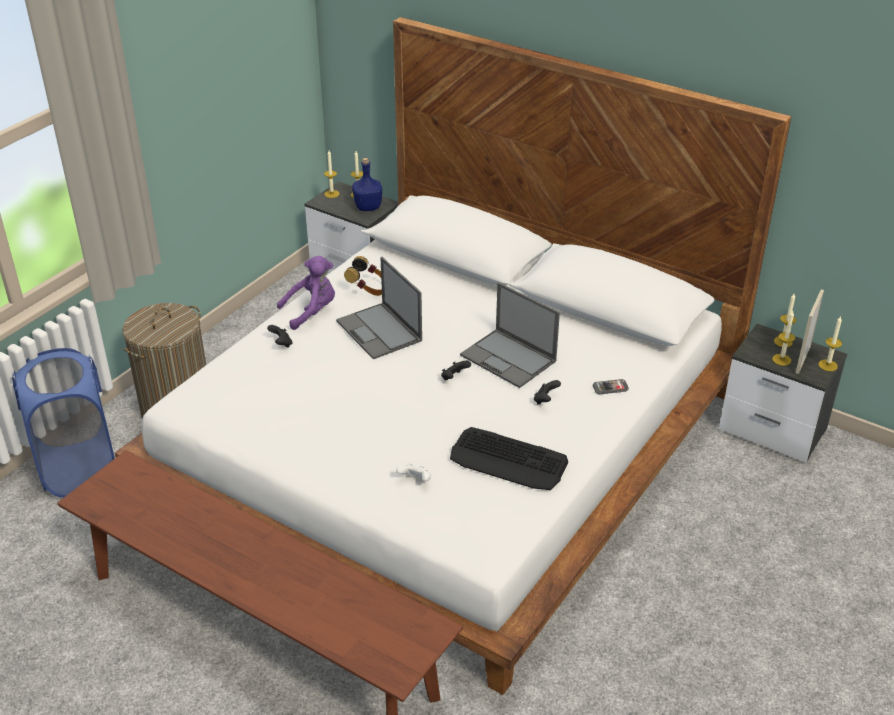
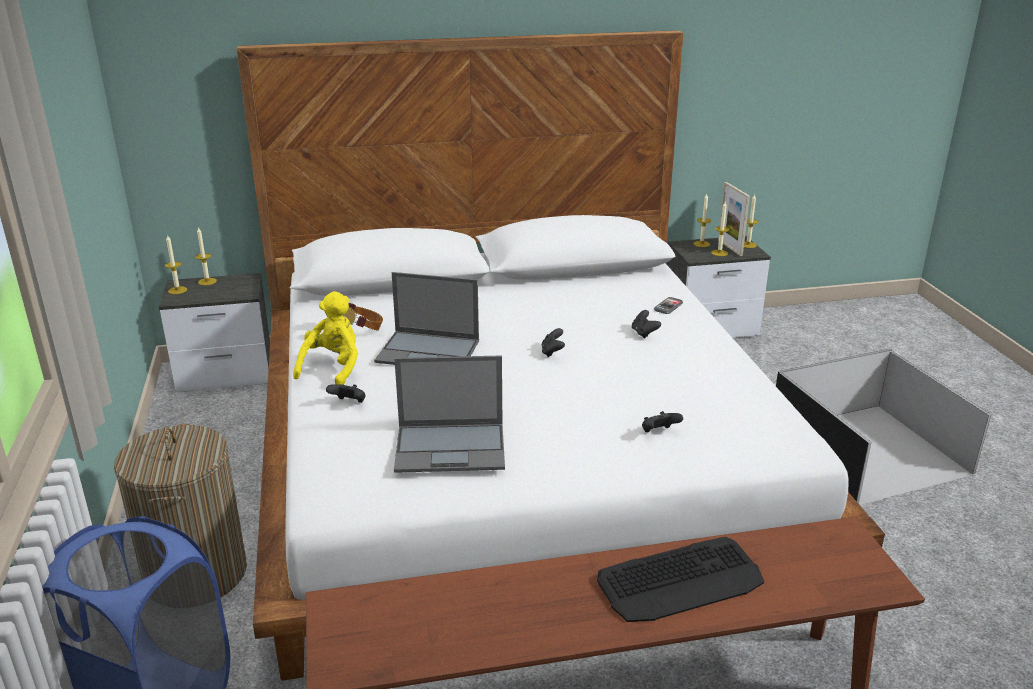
camera: 45 degrees left, 10 degrees down
(311, 312) = (333, 368): purple plush toy -> yellow plush toy
(367, 207) = (233, 286): blue bottle -> none
(415, 481) = (659, 433): white game controller -> black game controller
(508, 460) = (696, 381): keyboard -> keyboard (681, 581)
(509, 358) = (568, 322): laptop -> laptop (452, 447)
(708, 618) = (866, 452): none -> black storage box

